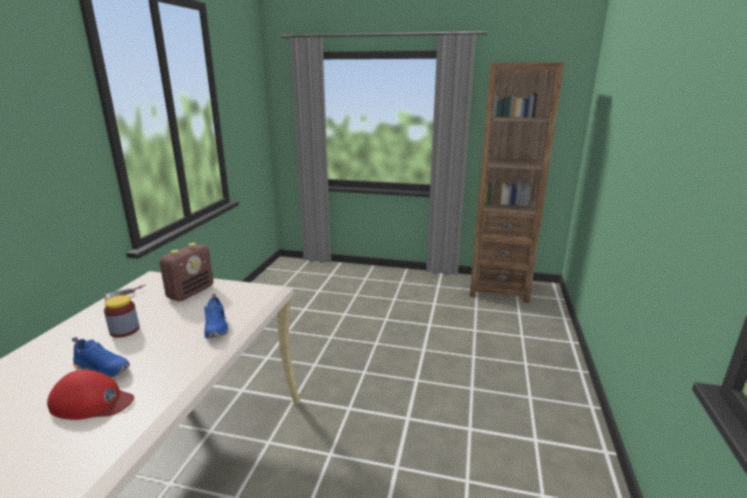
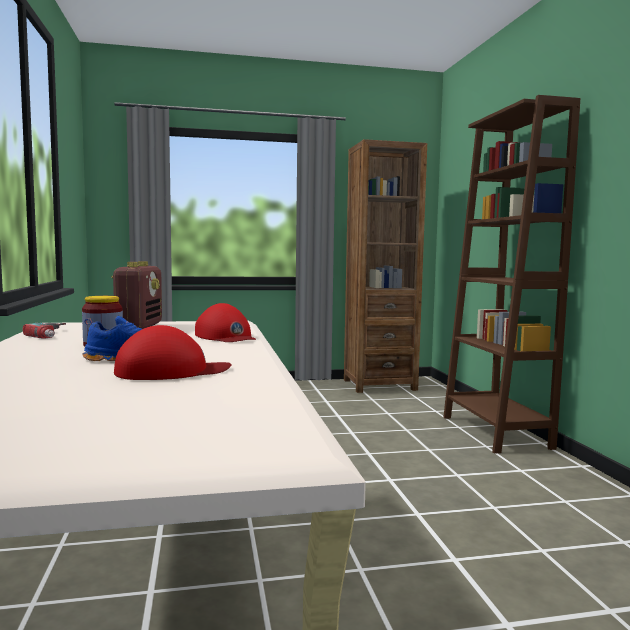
camera: 25 degrees left, 15 degrees down
(217, 327) = (226, 337): blue shoe -> red cap
(556, 379) = (495, 432): none -> brown bookcase

